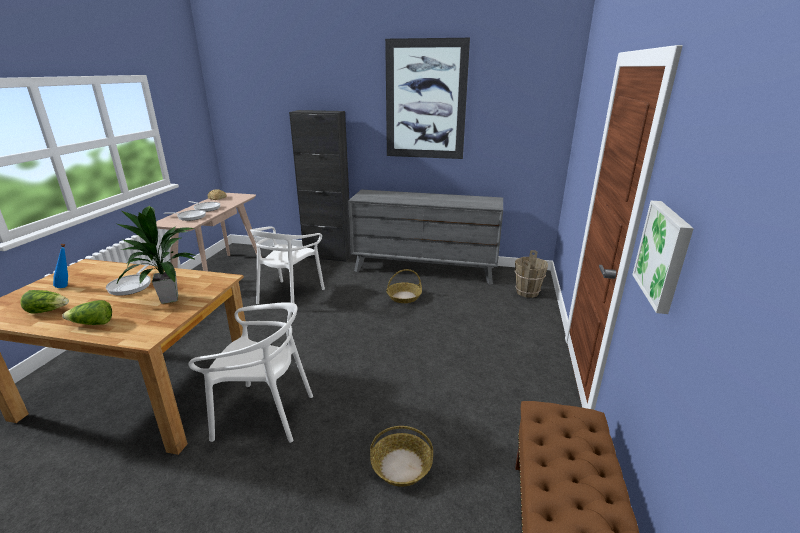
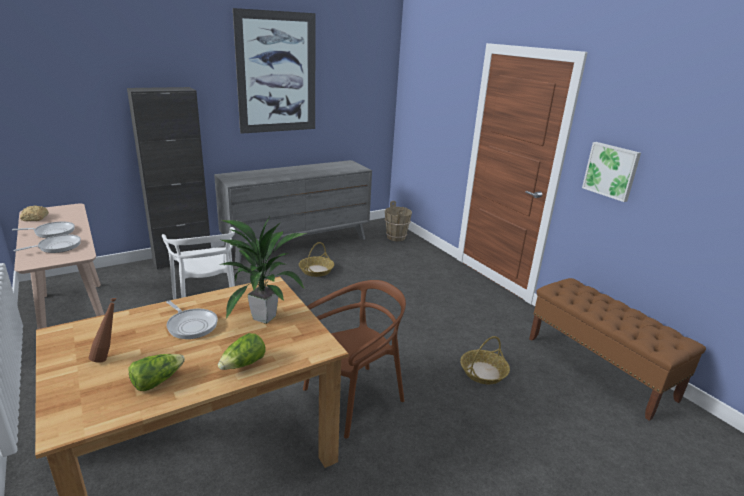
camera: 45 degrees left, 0 degrees up
(67, 286) = (108, 357): blue bottle -> brown bottle
(264, 414) = (354, 398): white chair -> brown chair

